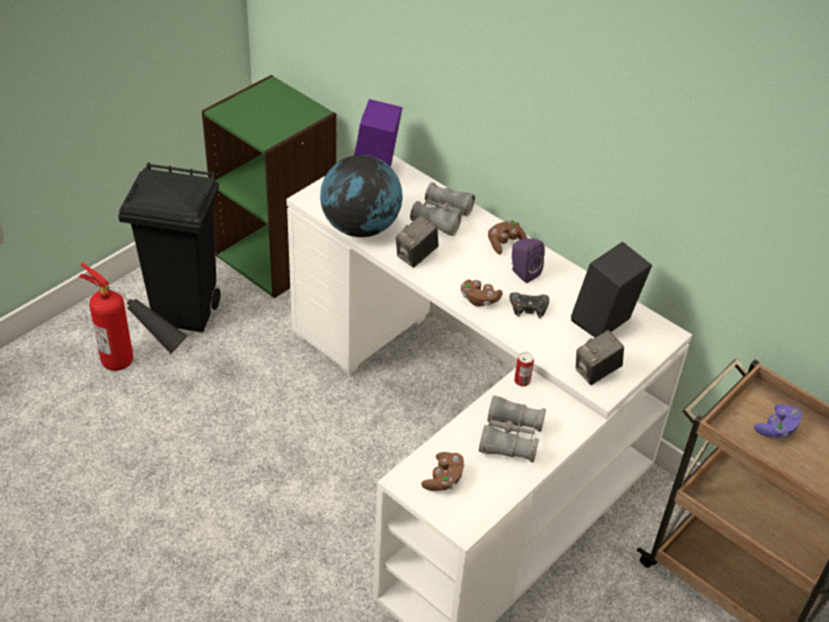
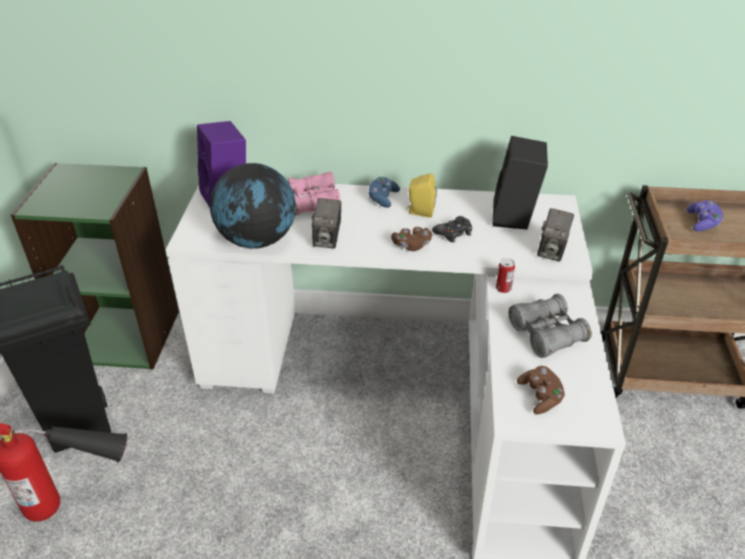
camera: 35 degrees left, 5 degrees down
(442, 217) = (315, 203): grey binoculars -> pink binoculars
(505, 243) = (383, 198): brown game controller -> blue game controller
(523, 273) = (420, 212): purple speaker -> yellow speaker

